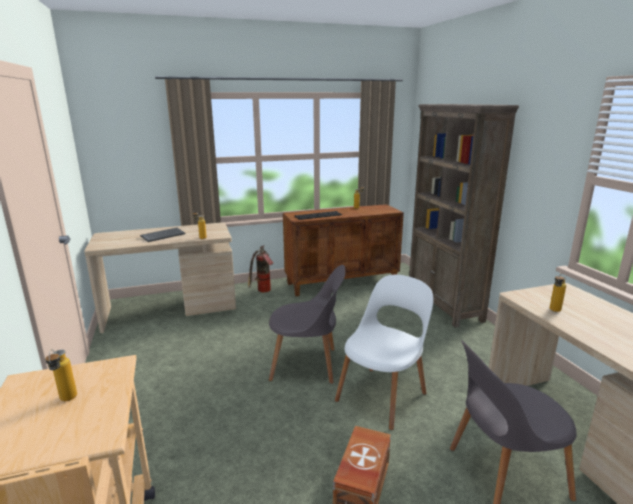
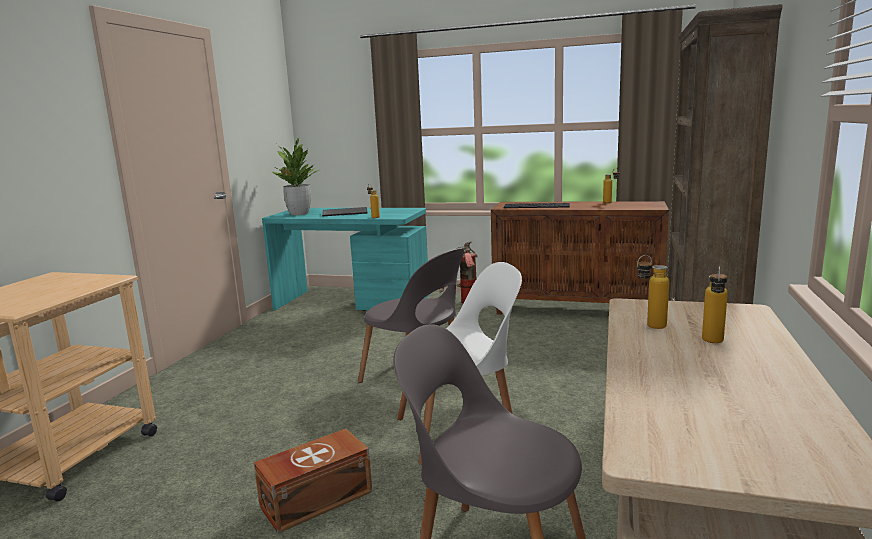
camera: 35 degrees right, 5 degrees down
(66, 401) = (45, 289): bottle -> bottle (712, 343)
(116, 241) = (299, 214): none -> potted plant
(171, 309) = (352, 303): beige desk -> turquoise desk

